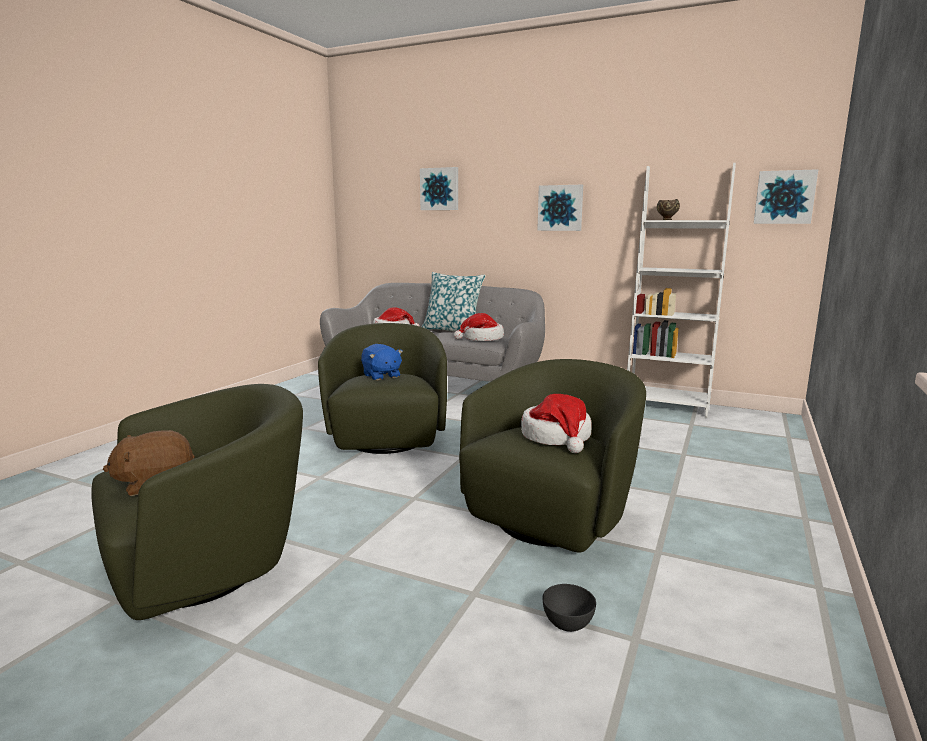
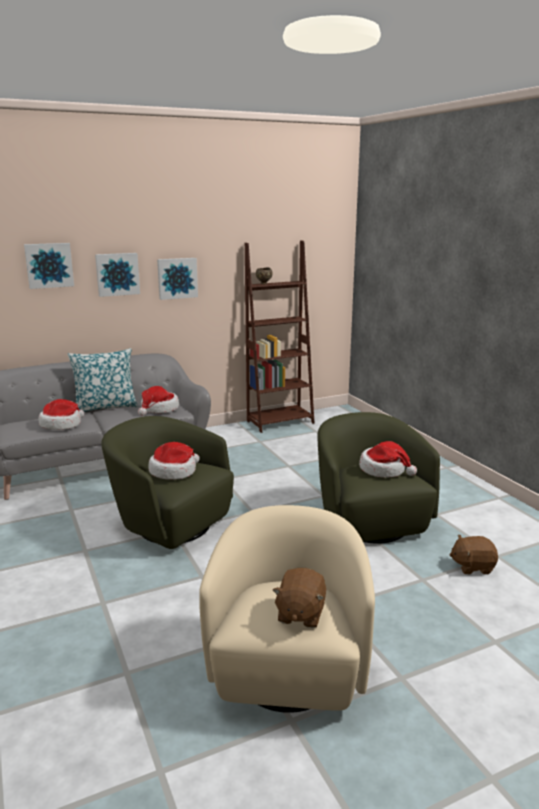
camera: 50 degrees left, 5 degrees up
(209, 566) = (288, 665): green armchair -> beige armchair
(381, 376) = (174, 471): blue plush toy -> hat
(568, 624) = (472, 566): grey bowl -> brown plush toy
(666, 405) = (280, 422): white bookcase -> brown bookcase
(784, 197) = (329, 263): picture -> picture (117, 274)

